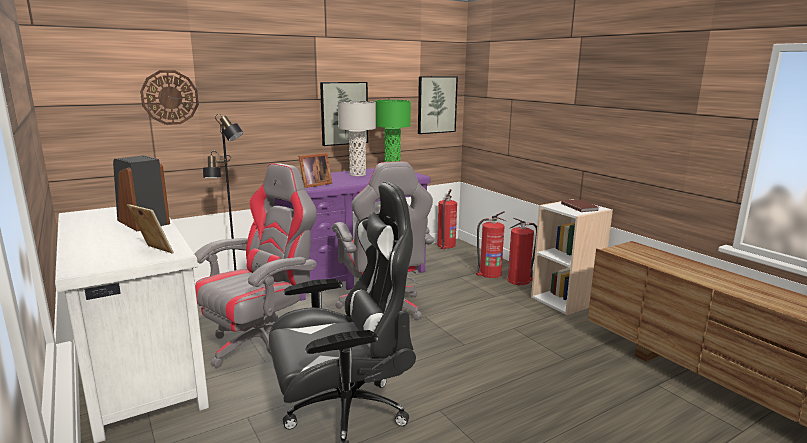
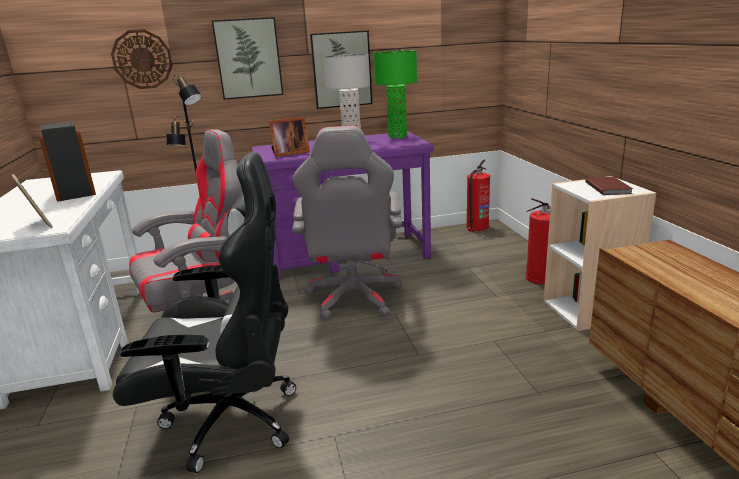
camera: 20 degrees right, 5 degrees up
(436, 104) = (464, 54): picture -> picture (248, 58)
(489, 274) = (508, 266): fire extinguisher -> none

